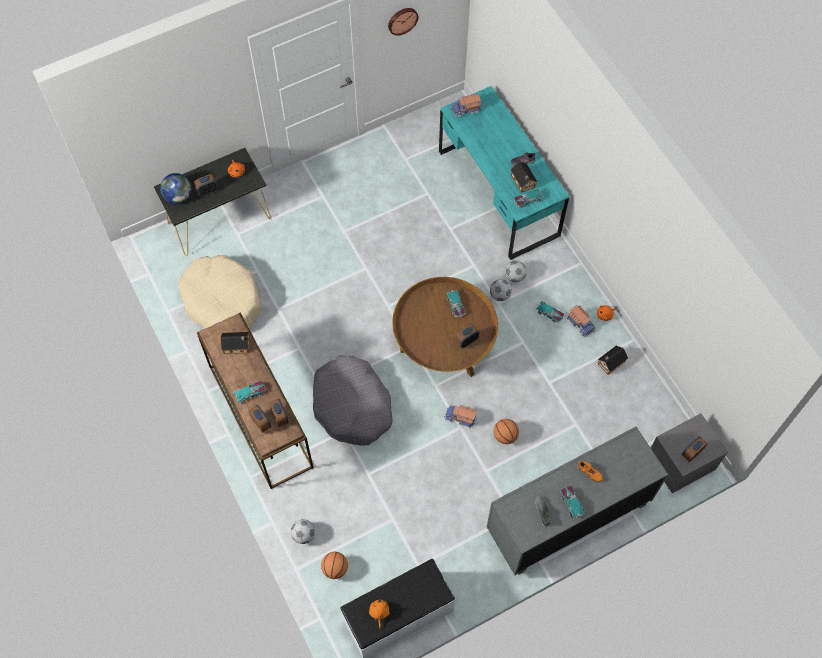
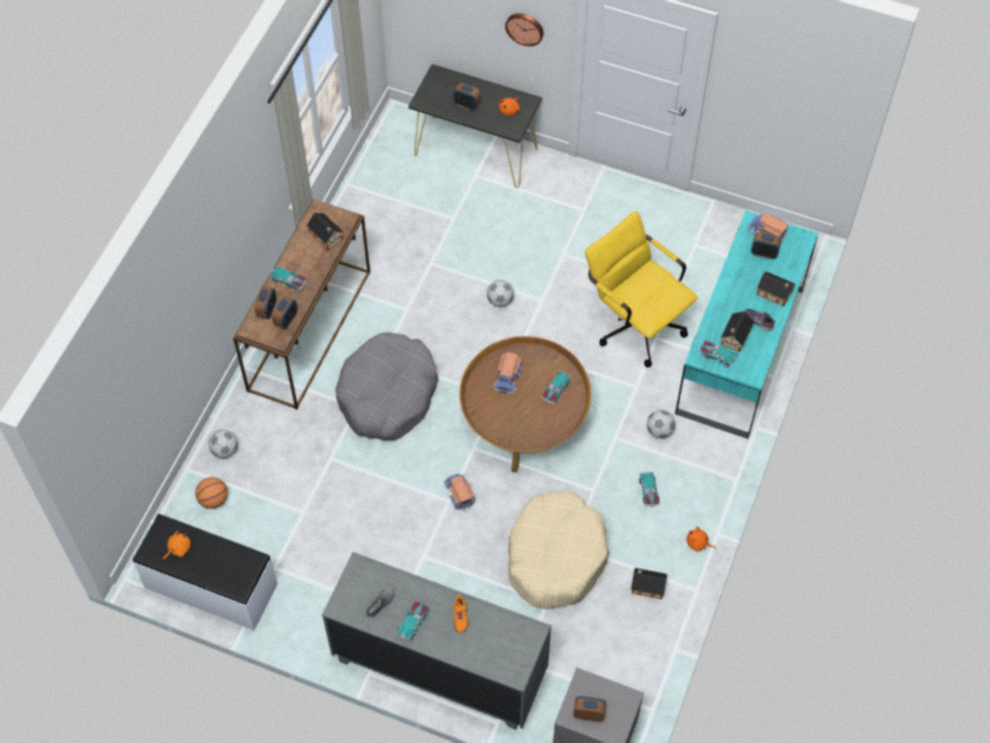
camera: 50 degrees right, 5 degrees down
(178, 197) = (439, 89): globe -> none
(222, 301) = (396, 215): beige dog bed -> beige dog bed (555, 556)
(402, 20) = (767, 87): wall clock -> wall clock (525, 28)
(429, 232) = (635, 323): none -> yellow office chair
(467, 341) = (526, 427): alarm clock -> alarm clock (764, 253)
(500, 295) = (626, 433): football -> football (500, 301)
(505, 436) = (476, 546): basketball -> none
(512, 139) = (775, 294): none -> toy house
(581, 323) = (665, 527): toy truck -> toy truck (508, 378)

